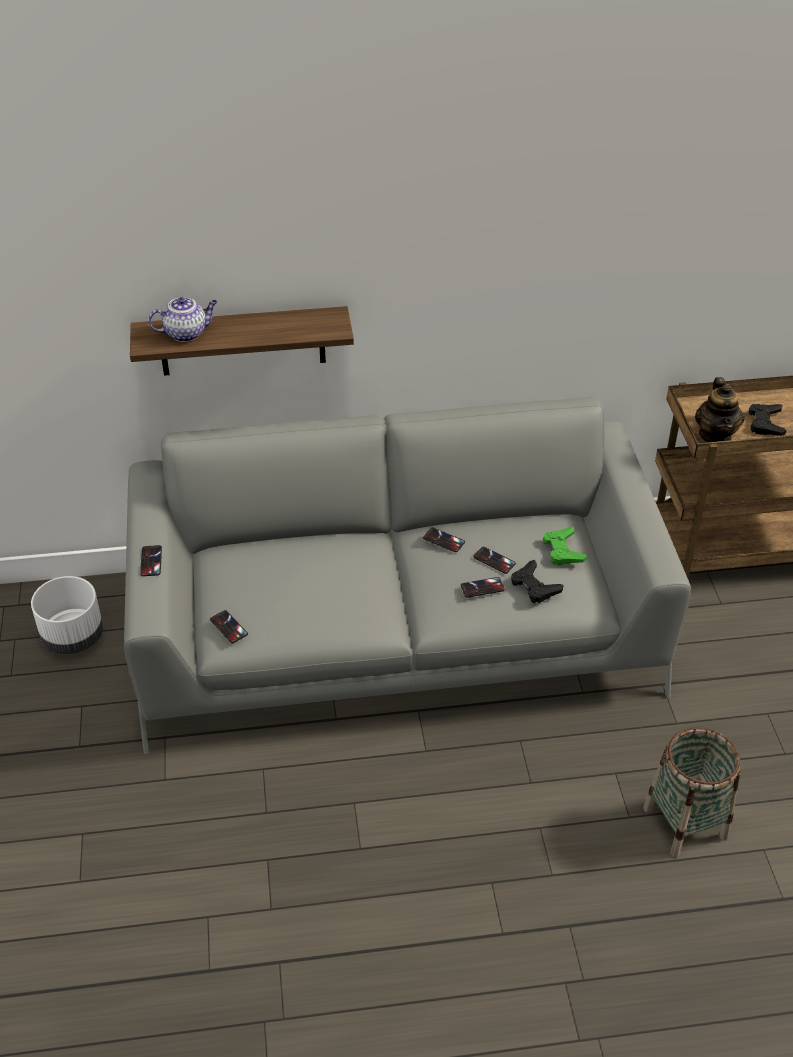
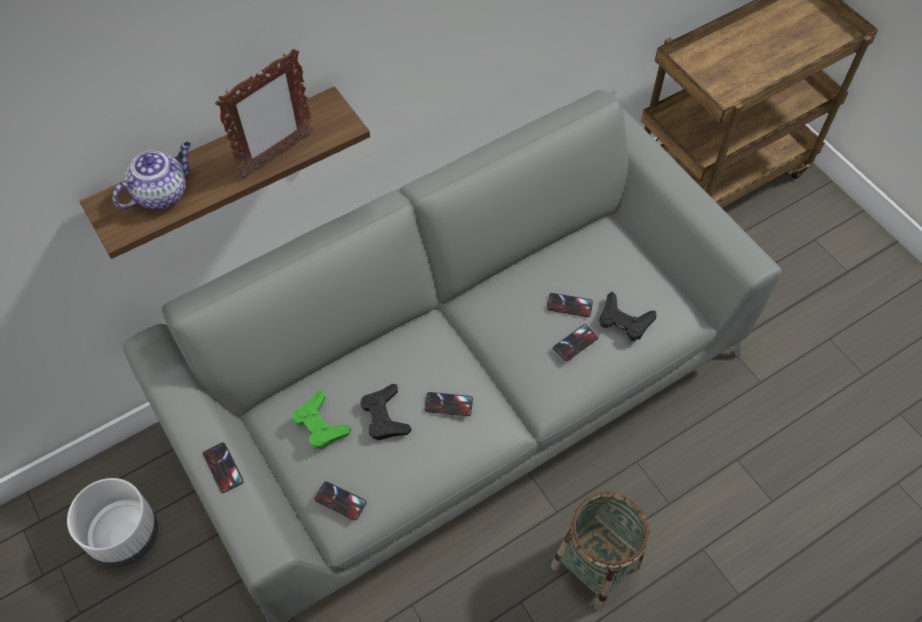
camera: 25 degrees left, 15 degrees up
(277, 334) = (276, 156): none -> picture frame
(443, 540) = (505, 299): phone -> phone (448, 404)
(562, 550) = (626, 266): green game controller -> green game controller (320, 424)
(685, 823) = (821, 485): basket -> basket (595, 566)
(715, 435) = (726, 90): teapot -> none
(765, 423) = (762, 58): black game controller -> black game controller (385, 416)

